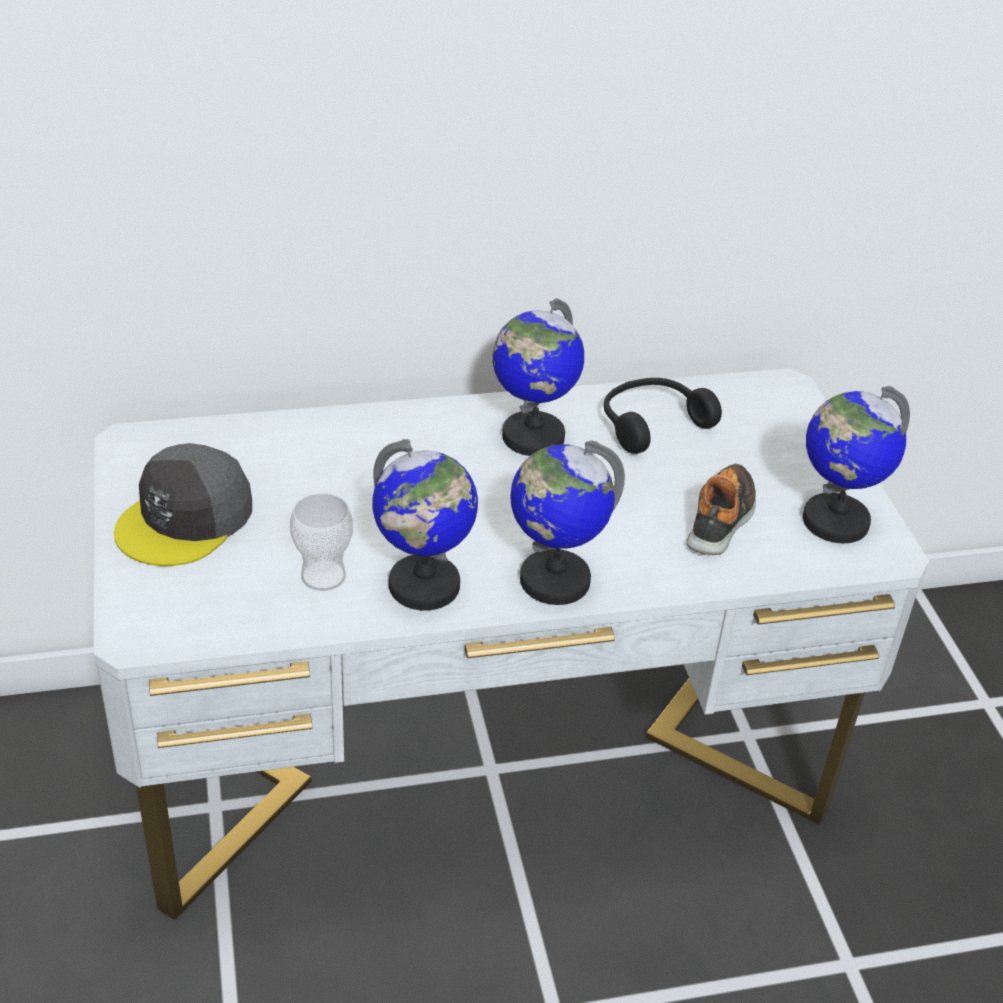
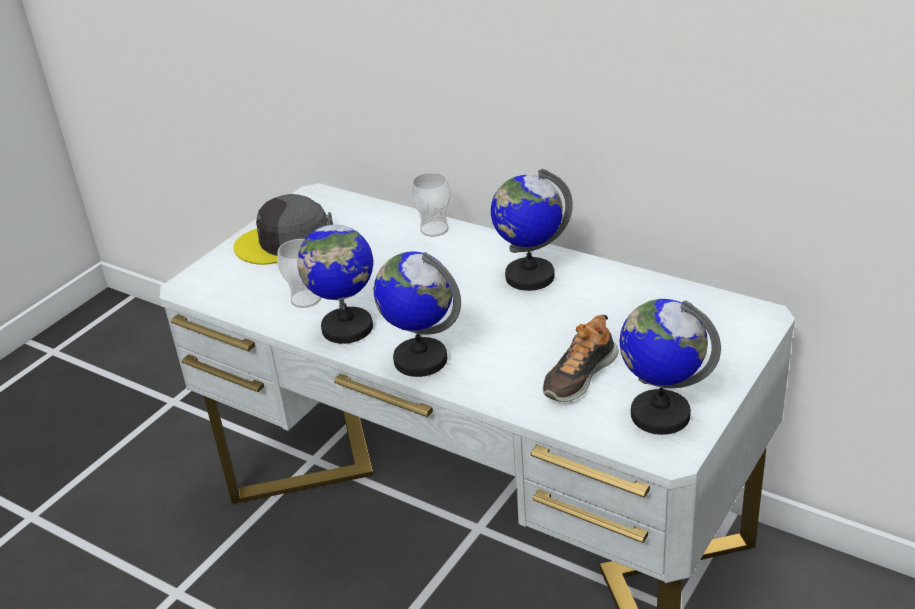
camera: 50 degrees right, 5 degrees down
(352, 425) = (434, 229): none -> cup
(651, 423) = (620, 300): black headphones -> none
(721, 519) = (579, 375): shoe -> shoe turned 150 degrees clockwise

